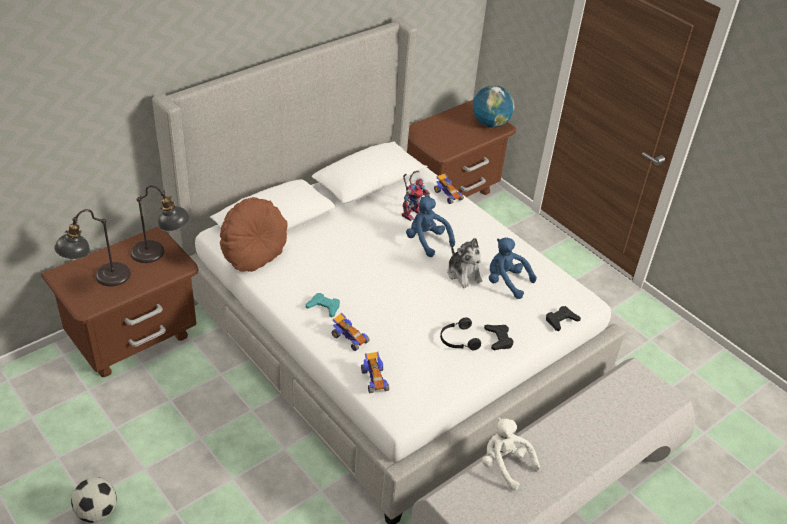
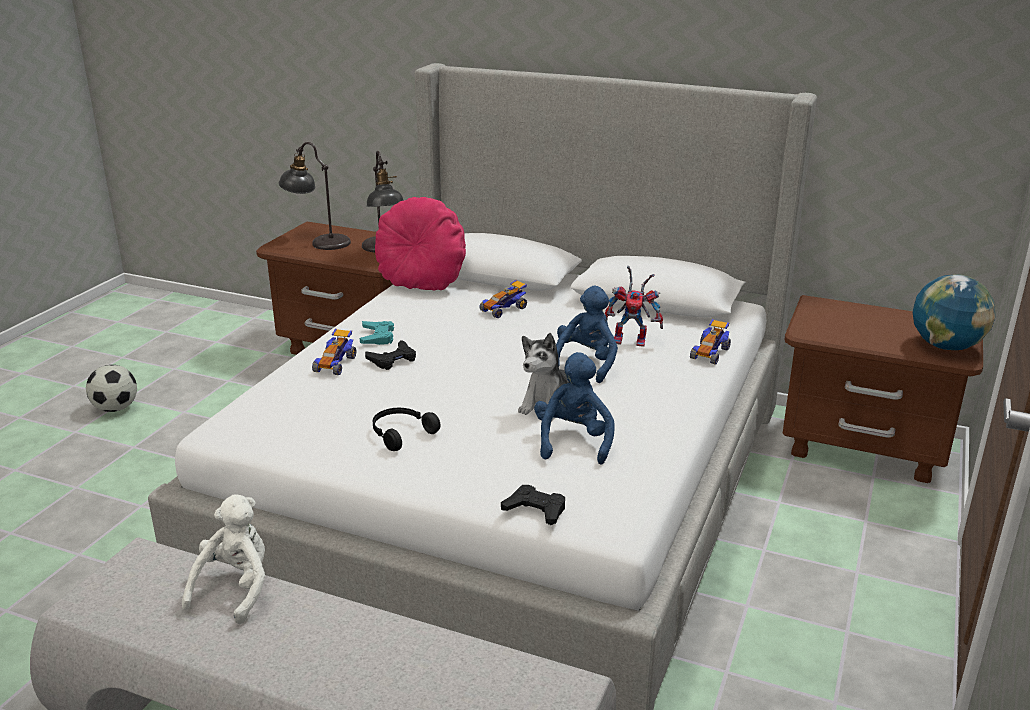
camera: 65 degrees right, 15 degrees down
(255, 259) = (422, 285): brown pillow -> pink pillow
(374, 379) = (270, 395): toy car -> toy car (504, 309)
(498, 339) = (434, 465): black game controller -> black game controller (392, 360)

